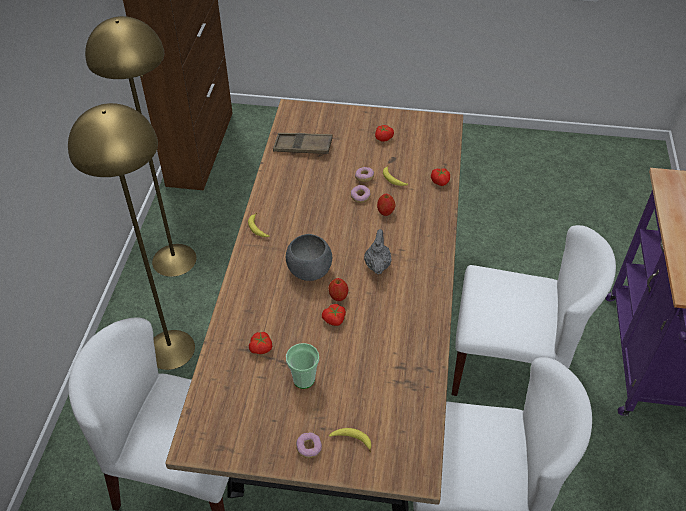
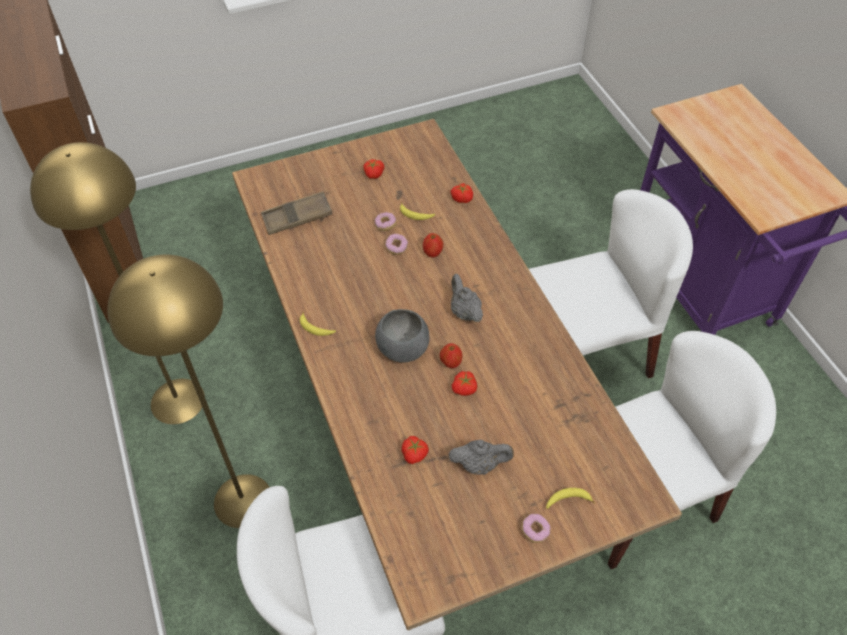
camera: 30 degrees left, 5 degrees up
(304, 379) = (479, 464): cup -> grey teapot

